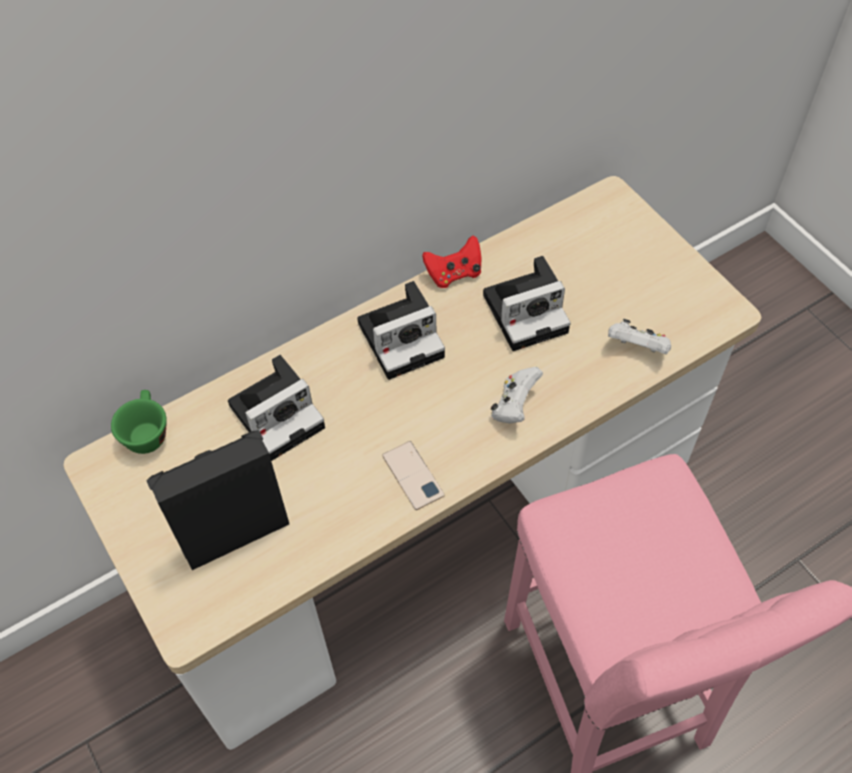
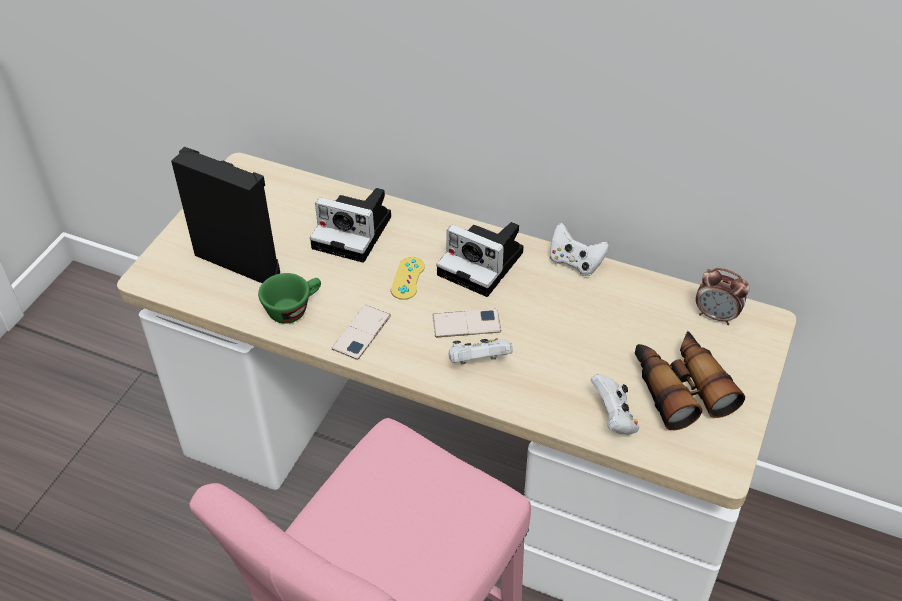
camera: 55 degrees right, 10 degrees down
(146, 432) = (286, 176): green cup -> green cup (293, 308)
(374, 404) = (408, 278): none -> yellow game controller
(454, 274) = (575, 262): red game controller -> white game controller
(464, 390) = (466, 324): none -> phone
(528, 311) = (582, 326): camera -> none
(582, 221) = (716, 316): none -> alarm clock
(636, 288) = (680, 387): none -> binoculars

